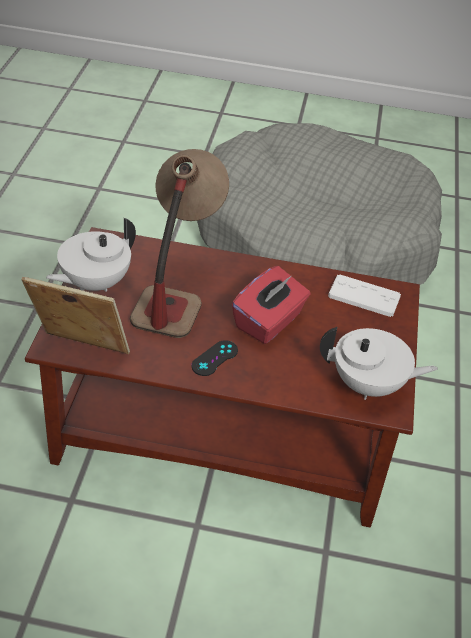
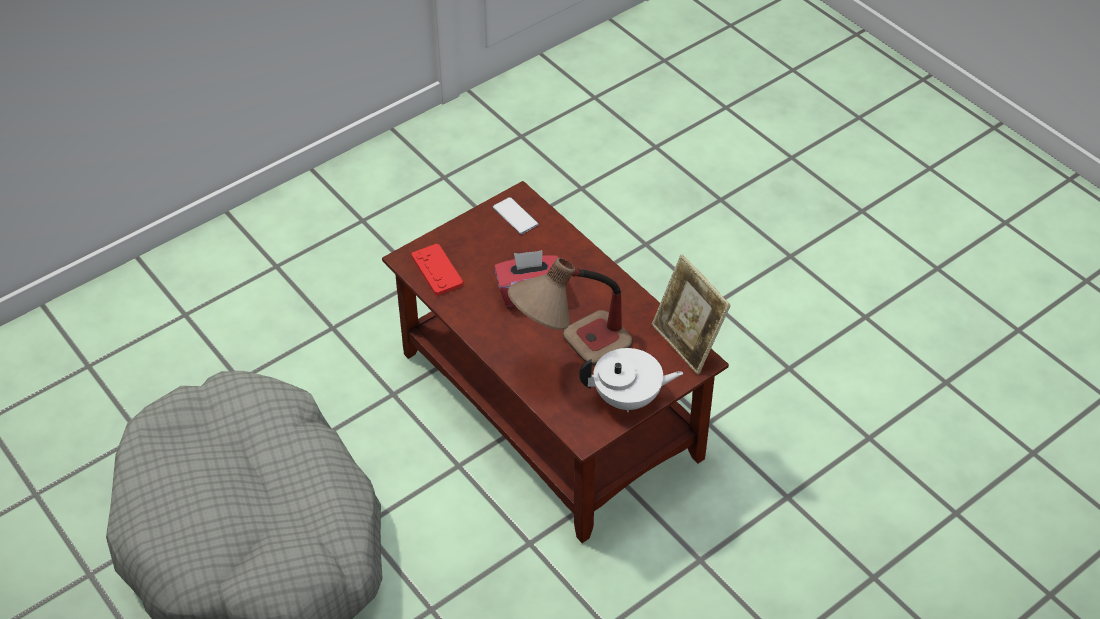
camera: 135 degrees left, 5 degrees up
(214, 358) = (596, 288): black game controller -> none
(364, 297) = (437, 270): white game controller -> red game controller
(368, 385) = (515, 216): white teapot -> phone

